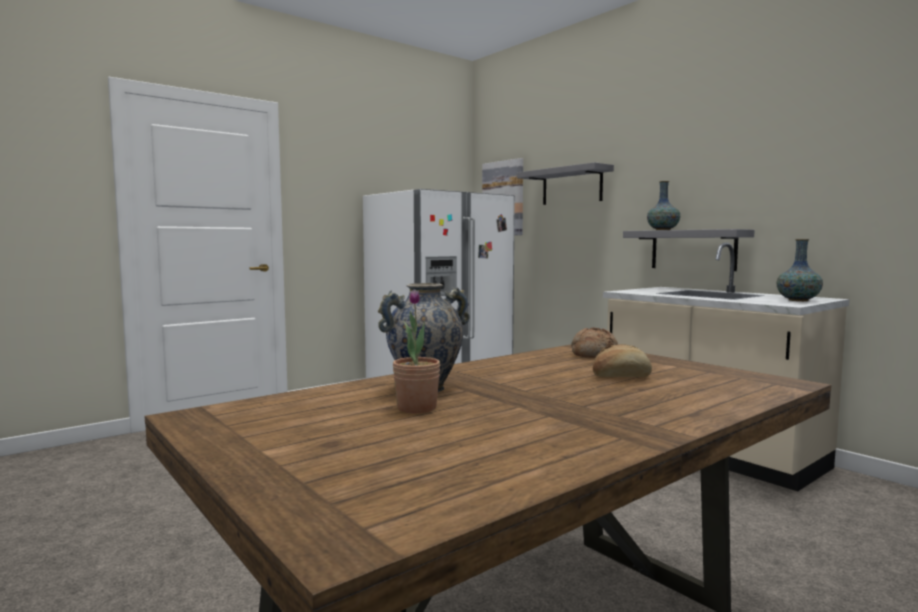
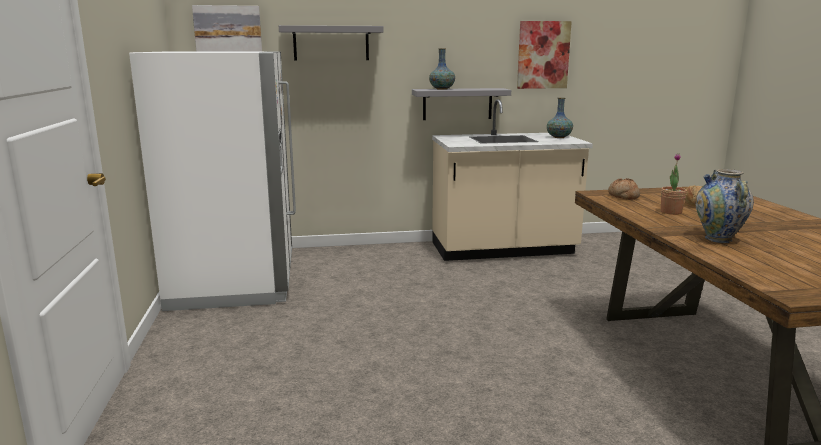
camera: 60 degrees left, 10 degrees up
(416, 408) = (770, 247): potted plant -> potted plant (671, 212)
(819, 180) = (543, 55): none -> picture

